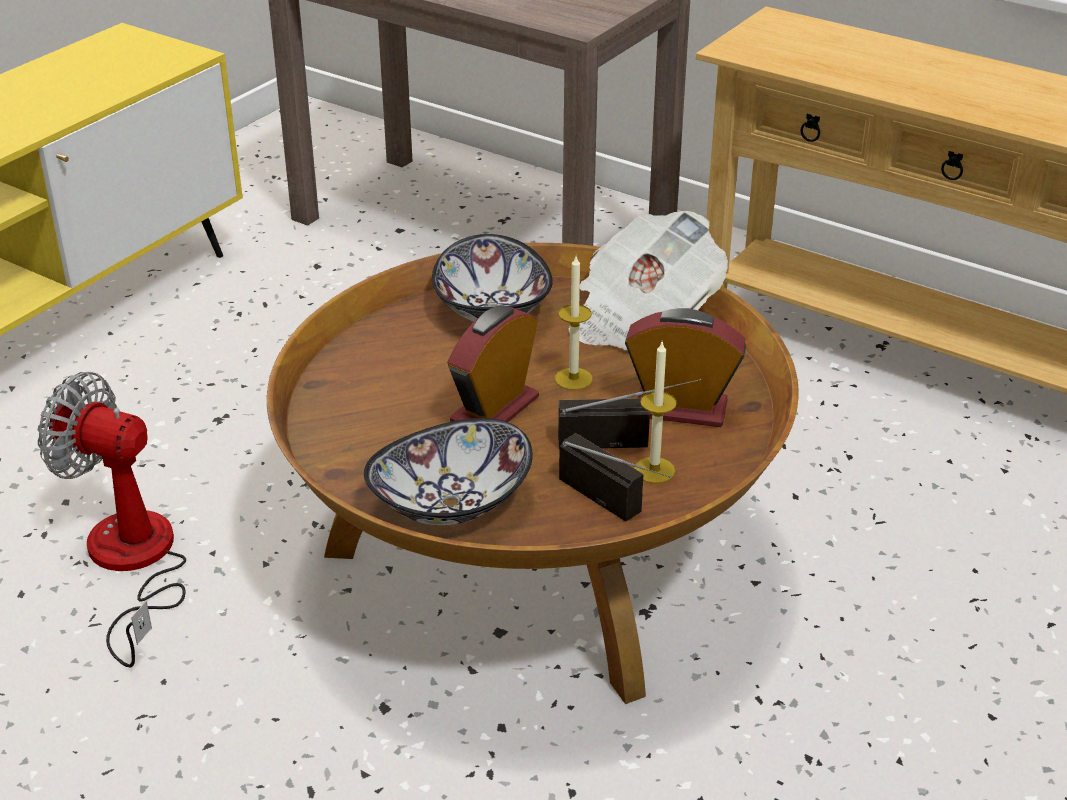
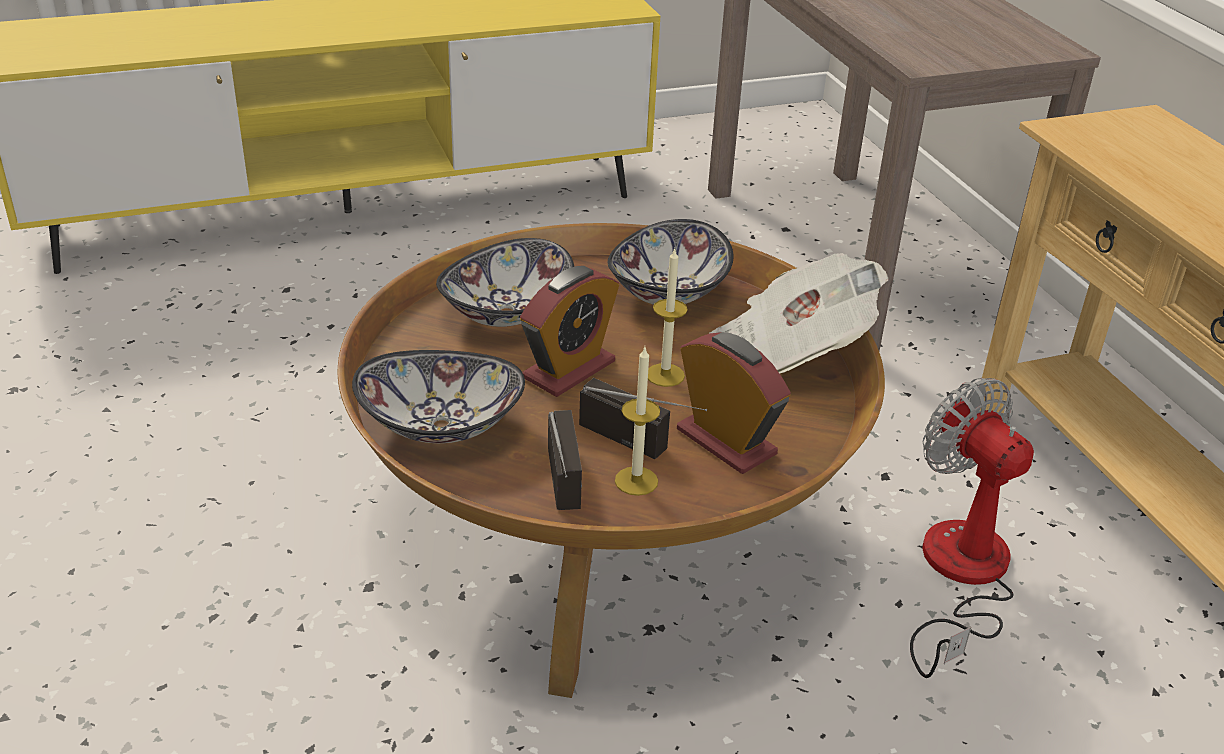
camera: 35 degrees right, 0 degrees up
(133, 564) = (323, 390): fan -> fan (960, 576)
(382, 386) = (507, 312): none -> bowl
(495, 410) = (569, 370): alarm clock -> alarm clock turned 150 degrees clockwise

